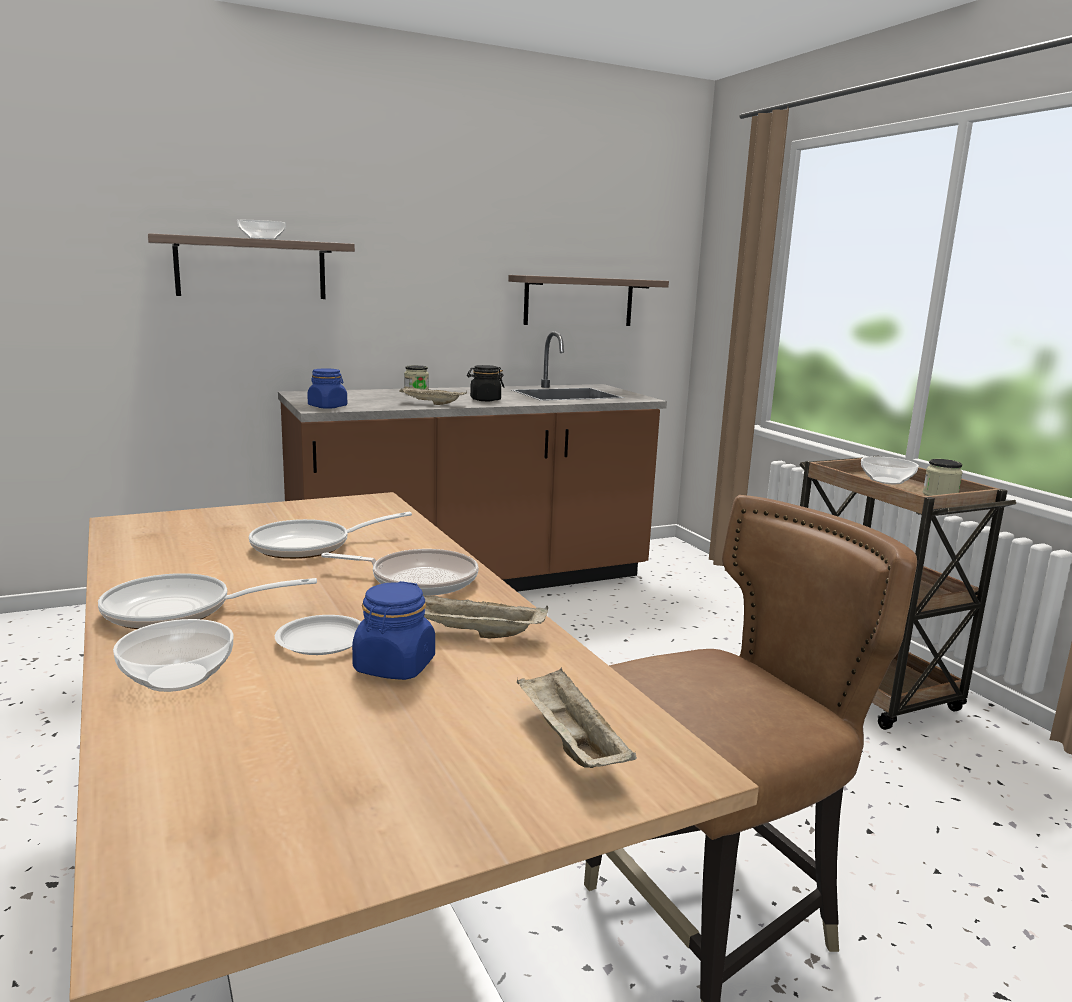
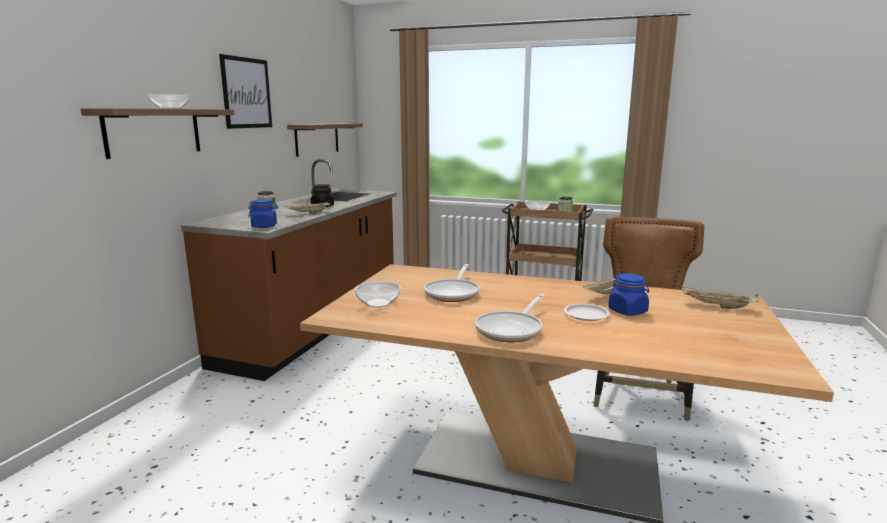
camera: 45 degrees left, 0 degrees up
(179, 676) = (597, 342): bowl -> bowl (378, 303)
(418, 580) = (534, 288): frying pan -> none
(427, 224) = (246, 93): none -> picture

